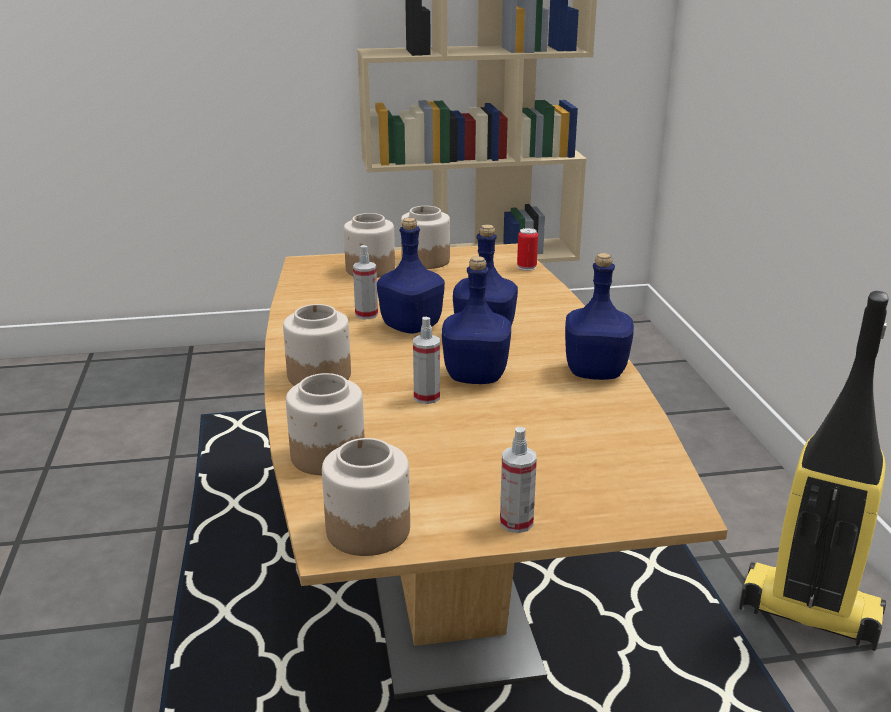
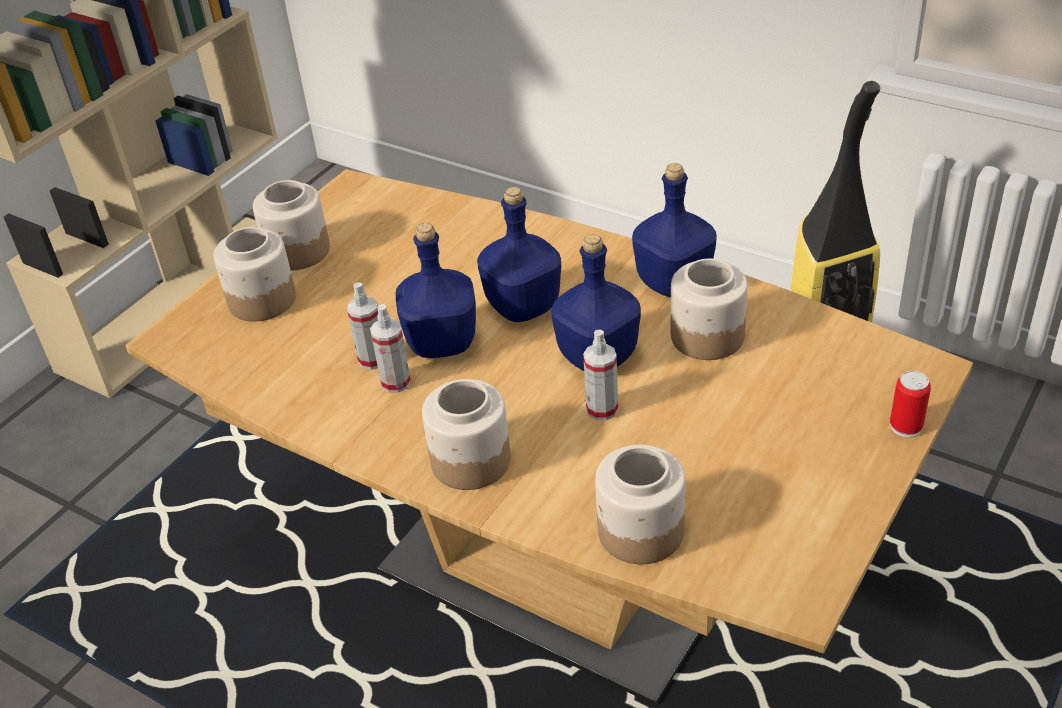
camera: 45 degrees left, 15 degrees up
(367, 529) = (793, 565): jar -> jar (706, 336)
(516, 522) = (865, 468): spray bottle -> spray bottle (395, 382)
(526, 267) = (411, 197): can -> can (906, 426)

